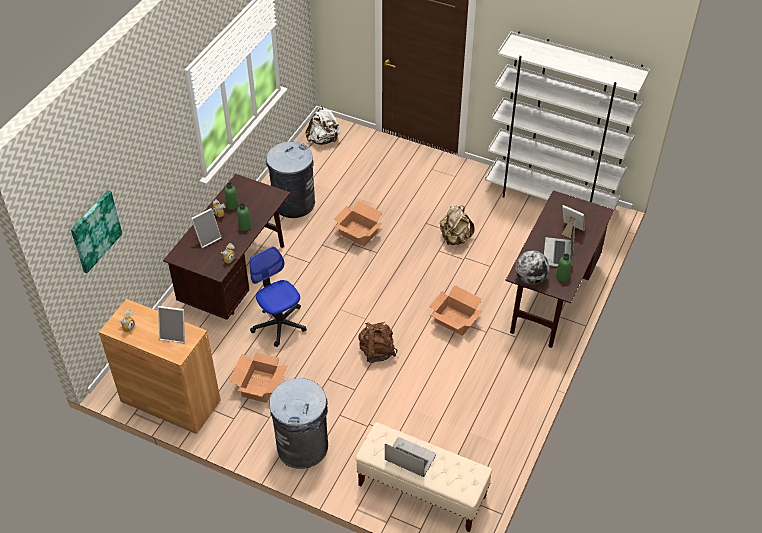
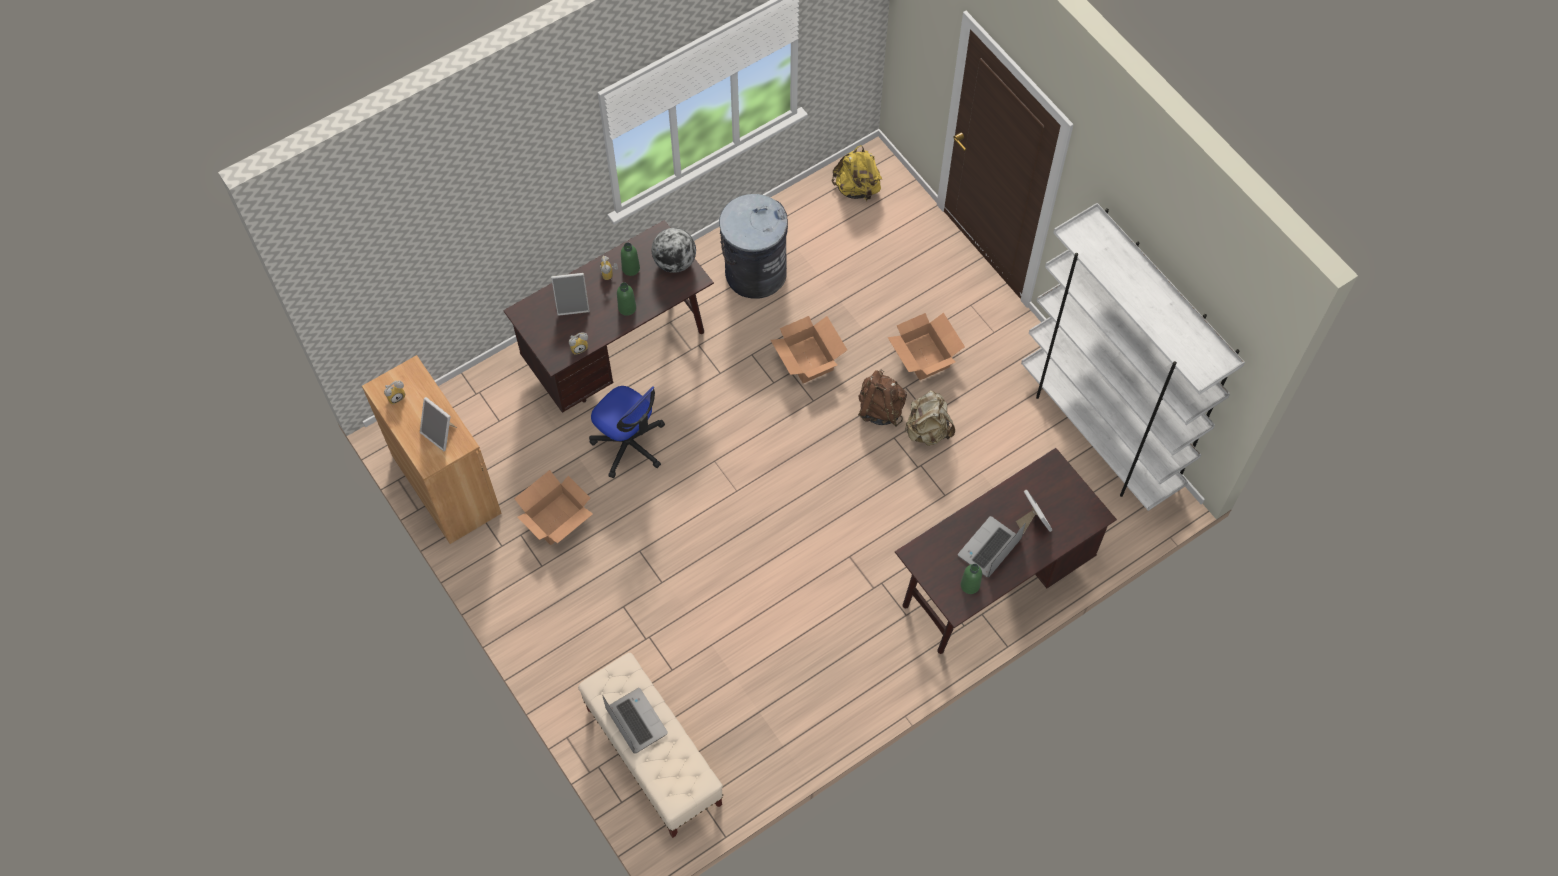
camera: 30 degrees right, 15 degrees up
(95, 231) = (399, 265): picture -> none
(279, 324) = (629, 444): office chair -> office chair turned 135 degrees clockwise
(303, 446) = (556, 624): grey trash can -> none
(324, 140) = (857, 188): white backpack -> yellow backpack
(377, 352) = (720, 544): brown backpack -> brown backpack (880, 409)
(454, 320) = (845, 550): cardboard box -> cardboard box (924, 356)
(530, 278) = (927, 566): globe -> globe (674, 262)

